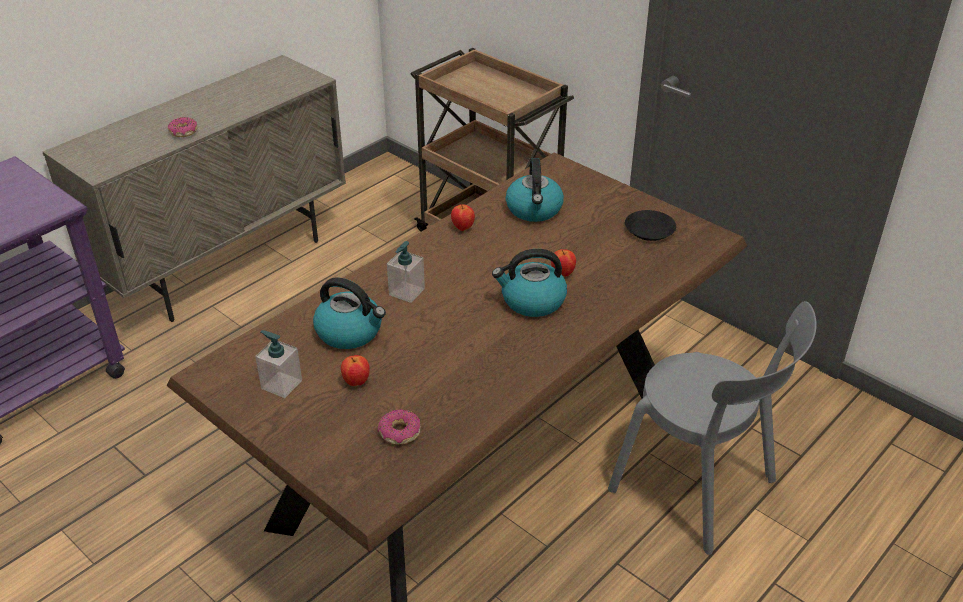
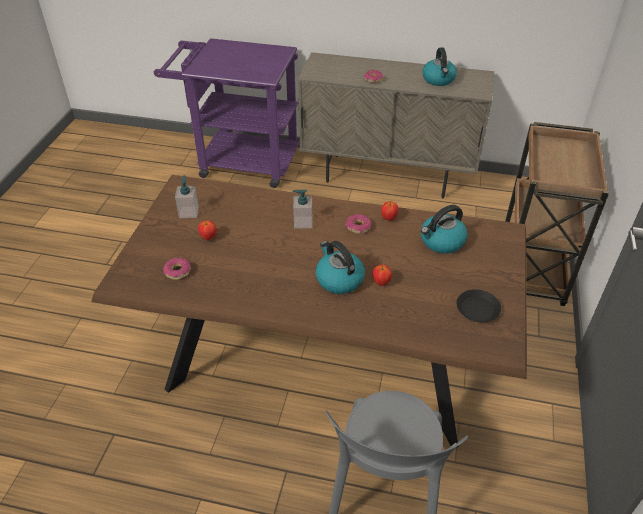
camera: 60 degrees right, 5 degrees up
(350, 332) = (249, 217): kettle -> kettle (438, 80)
(457, 254) = (358, 227): none -> donut

